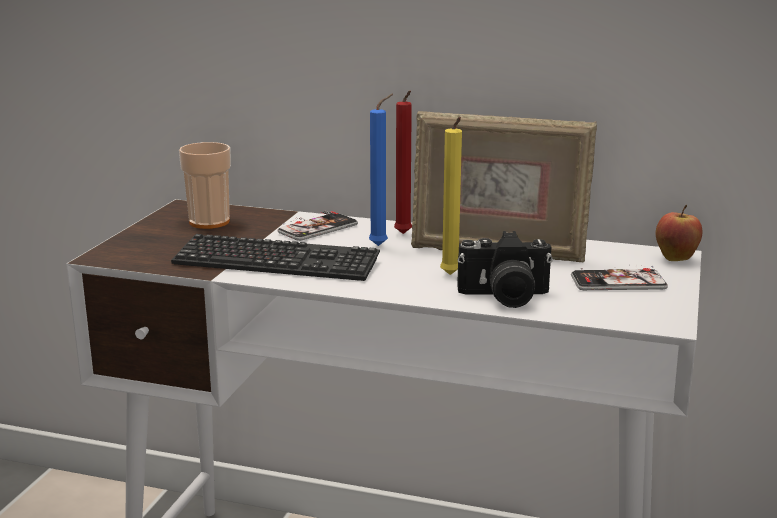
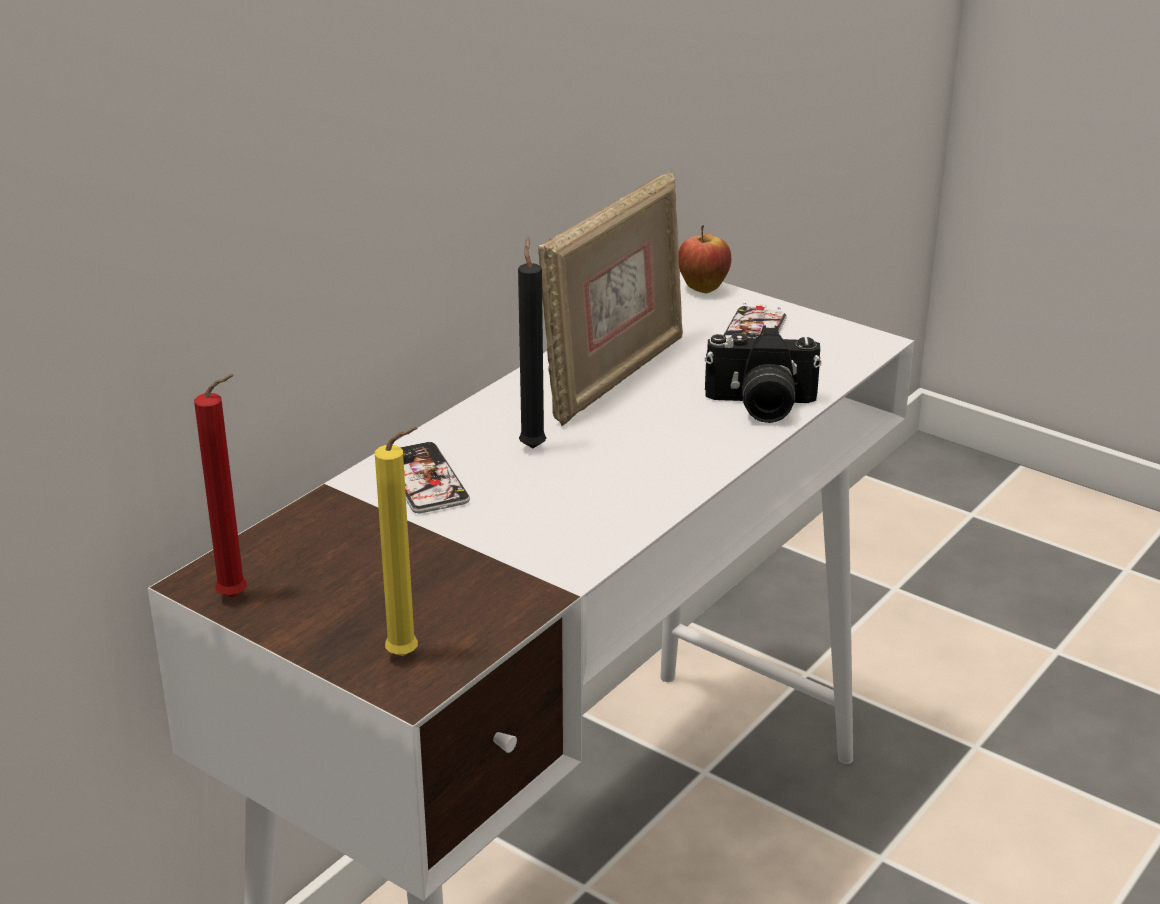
camera: 70 degrees left, 10 degrees up
(209, 222) = (315, 567): cup -> none
(276, 262) = (544, 533): keyboard -> none
(381, 245) = (532, 446): blue candle -> black candle
(404, 235) = (503, 422): red candle -> red candle (238, 597)
(451, 276) = (675, 422): yellow candle -> yellow candle (407, 656)
(504, 297) = (760, 406): camera -> camera turned 75 degrees clockwise

